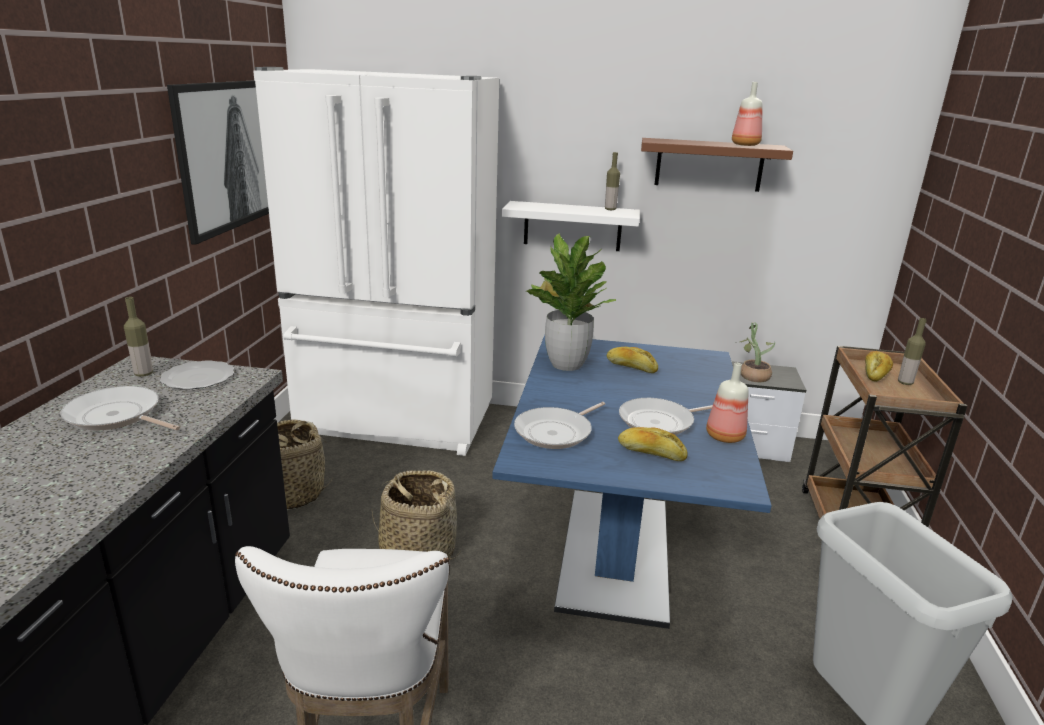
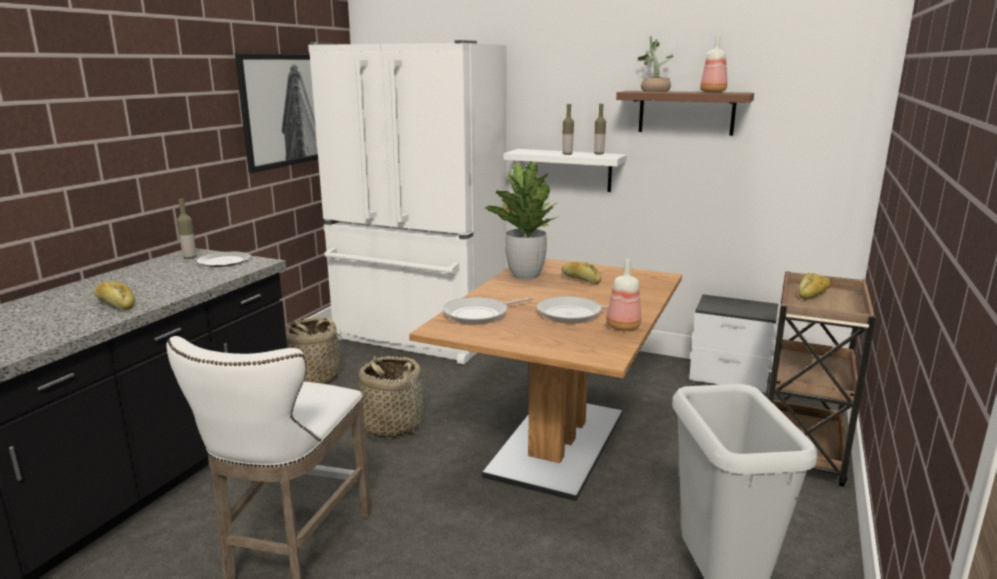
camera: 15 degrees right, 5 degrees down
(117, 416) = (156, 278): frying pan -> none
(615, 553) = (557, 443): blue dining table -> brown dining table
(651, 453) = (547, 332): bread -> bread (116, 304)
(751, 375) = (728, 307): potted plant -> potted plant (653, 91)
(905, 383) = (836, 302): bottle -> bottle (567, 154)

